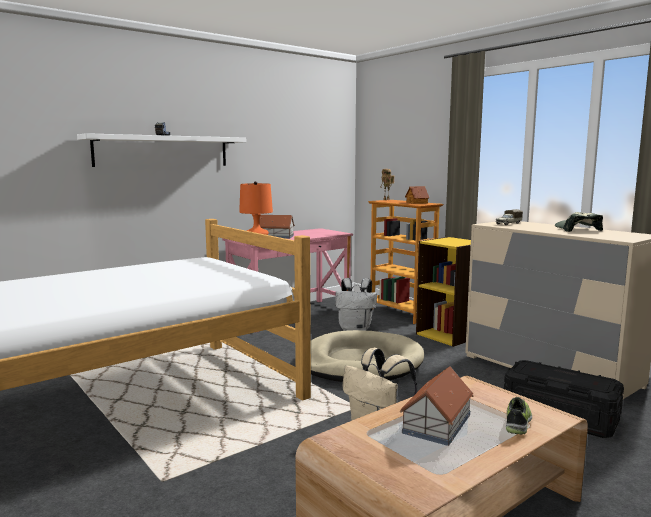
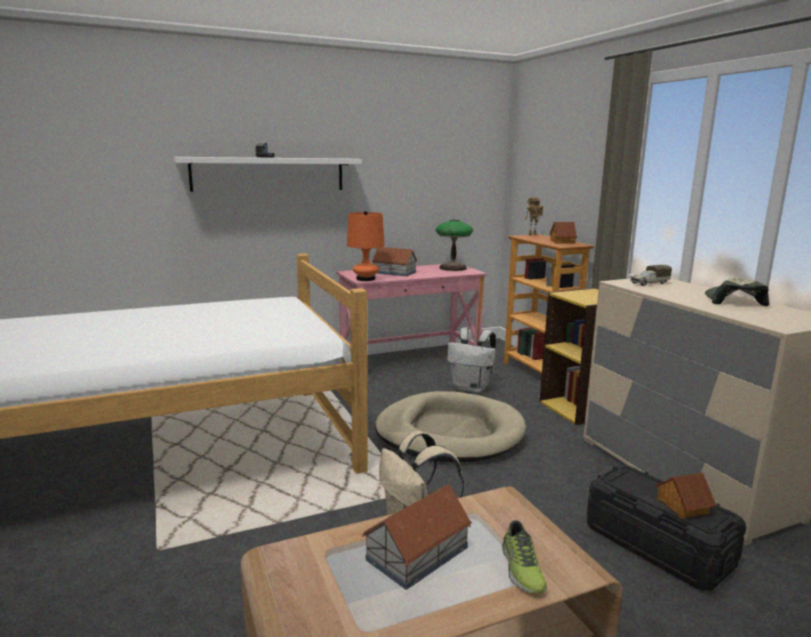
camera: 15 degrees right, 5 degrees up
(321, 231) = (452, 268): none -> table lamp
(518, 421) = (521, 569): shoe -> shoe turned 135 degrees clockwise
(578, 379) = (682, 506): none -> toy house

